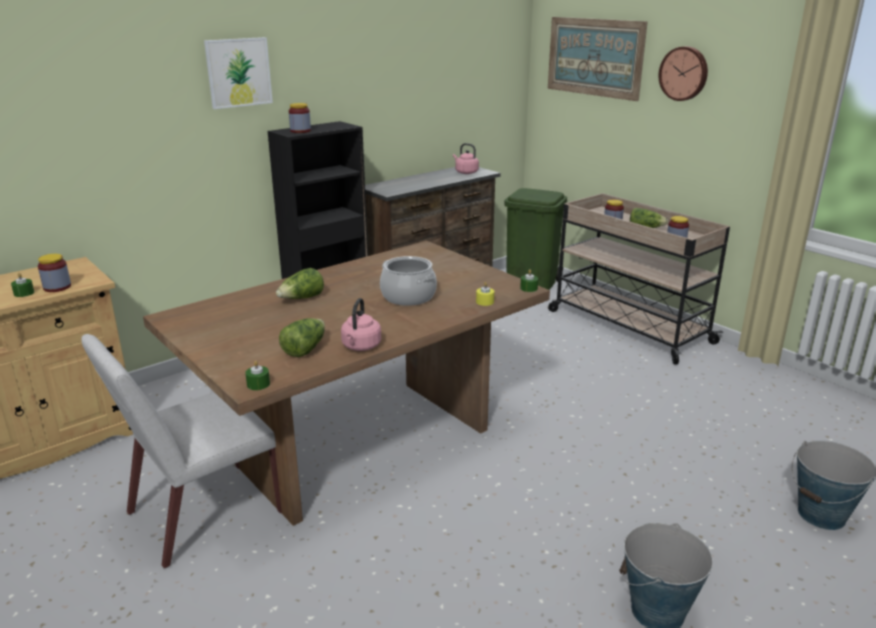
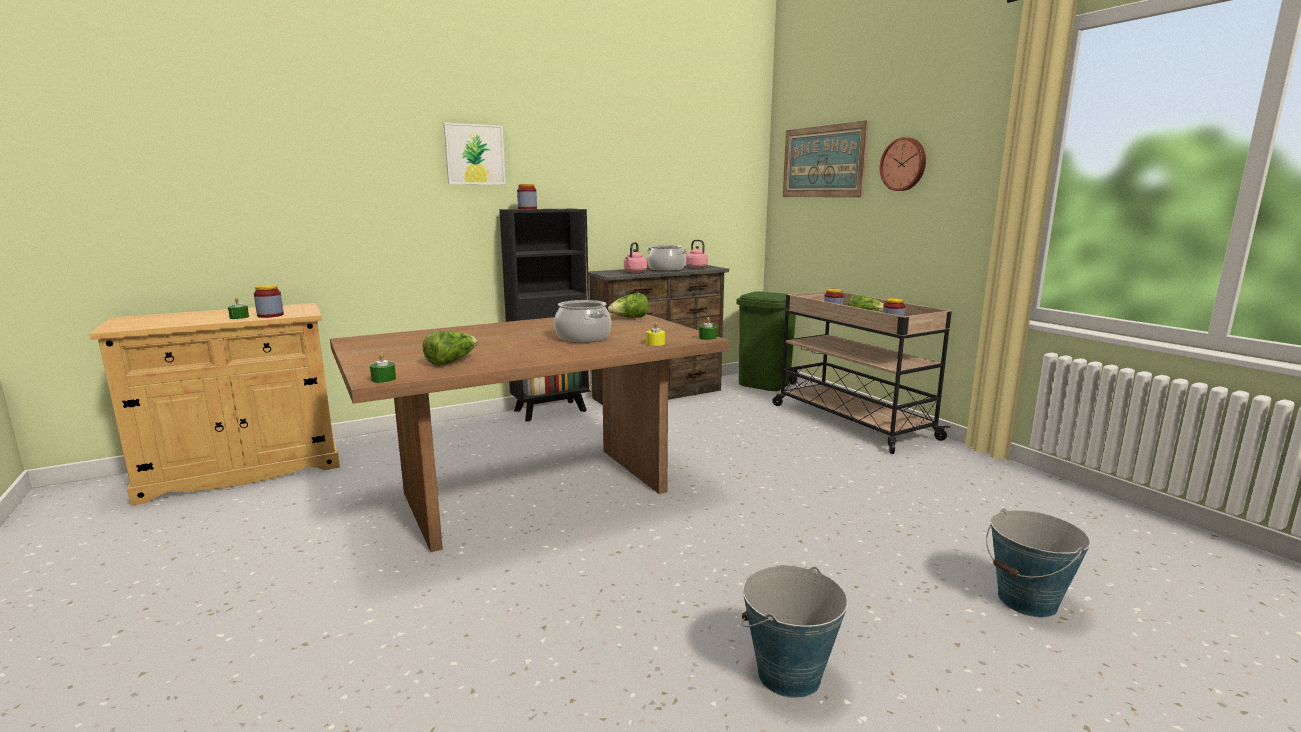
camera: 10 degrees right, 10 degrees down
(204, 513) = (353, 534): white chair -> none
(302, 299) = (481, 335): lettuce -> lettuce (629, 318)
(360, 347) = (506, 363): pink kettle -> pink kettle (634, 272)
(438, 178) = (666, 269): none -> cooking pot

